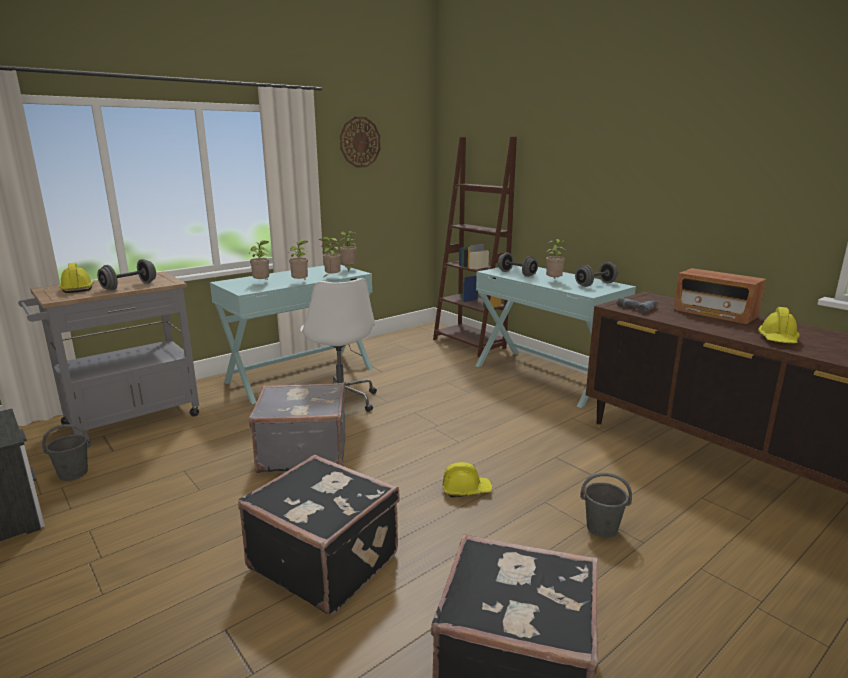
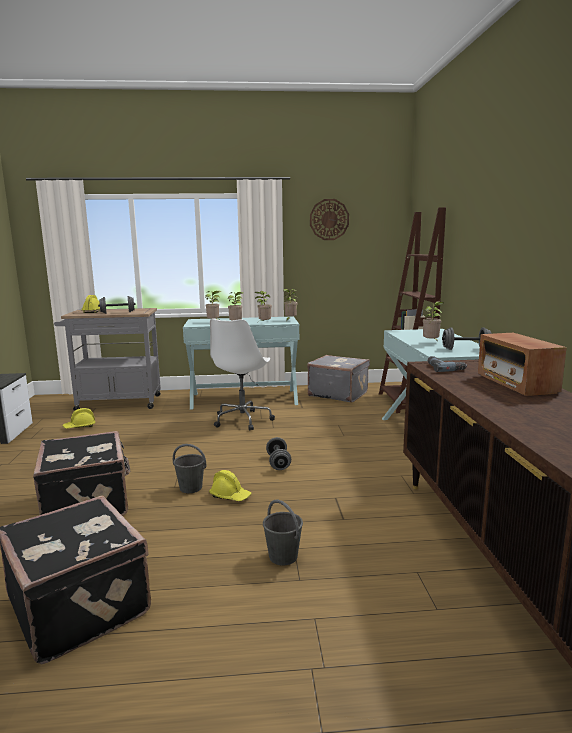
camera: 35 degrees right, 5 degrees down
(74, 473) = (56, 422): grey bucket -> grey bucket (191, 488)
(303, 452) = (172, 443): grey suitcase -> grey suitcase (338, 394)
(517, 274) = (413, 335): grey dumbbell -> grey dumbbell (278, 463)
(778, 339) = (518, 412): yellow hard hat -> yellow hard hat (80, 426)

